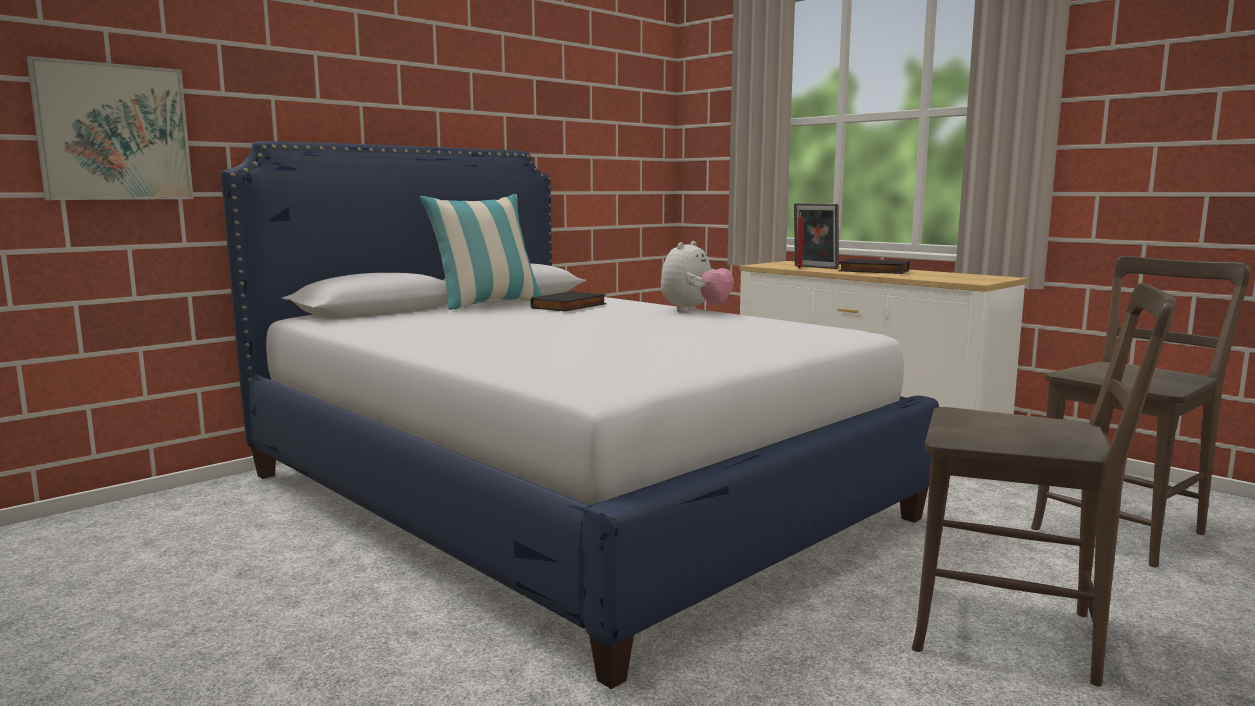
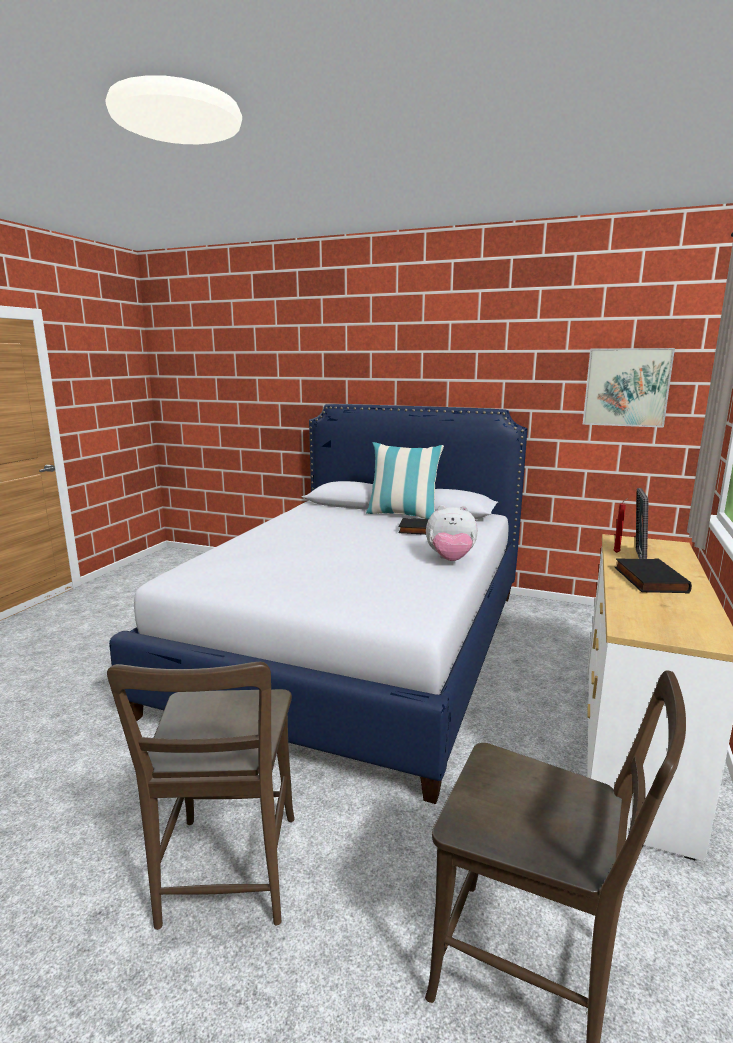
camera: 65 degrees right, 5 degrees up
(114, 132) = (276, 399): picture -> picture (626, 387)

